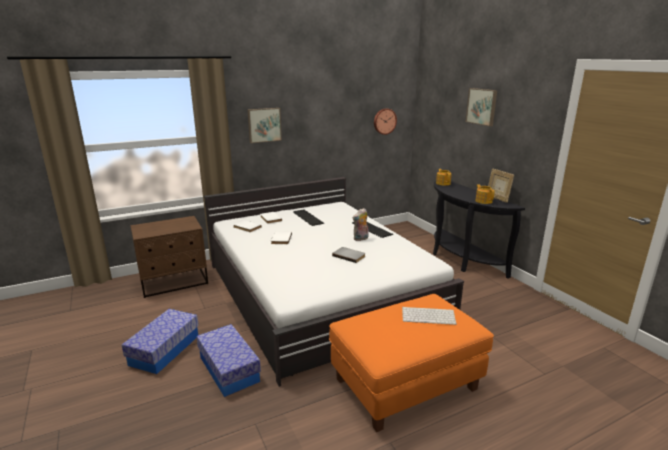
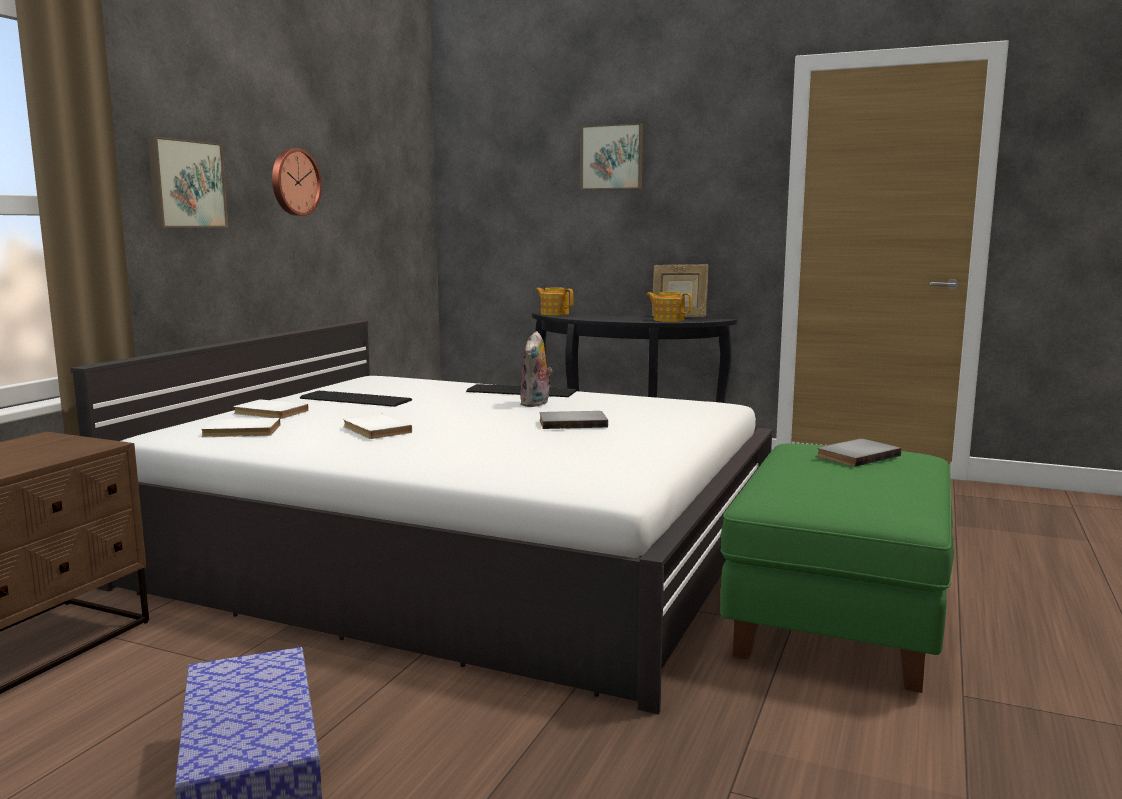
camera: 40 degrees left, 10 degrees down
(229, 369) = (501, 738): storage box -> none
(384, 121) = (396, 206): wall clock -> wall clock (294, 182)
(406, 383) = (837, 616): orange ottoman -> green ottoman
(429, 316) = (855, 455): keyboard -> grey book

